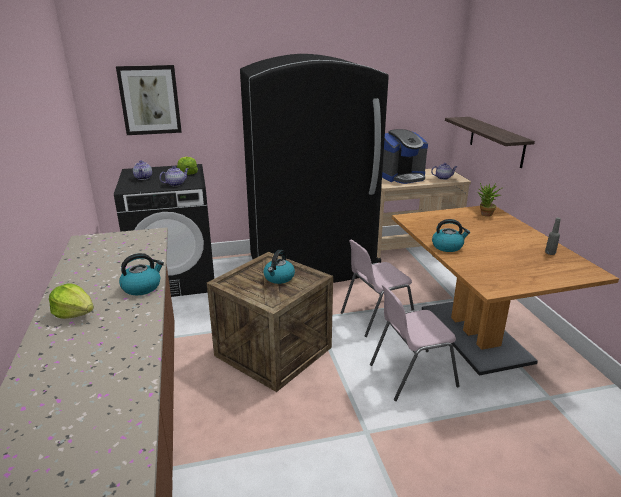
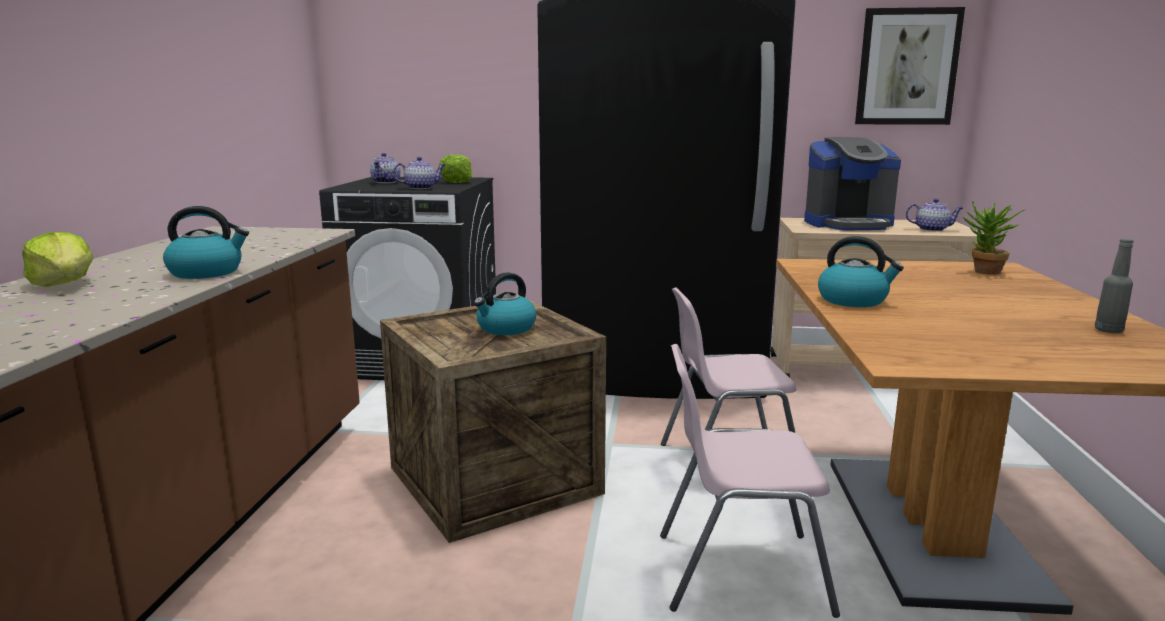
camera: 20 degrees right, 10 degrees down
(150, 100) = (421, 69): picture -> picture (907, 67)
(496, 141) = (1039, 143): shelf -> none

